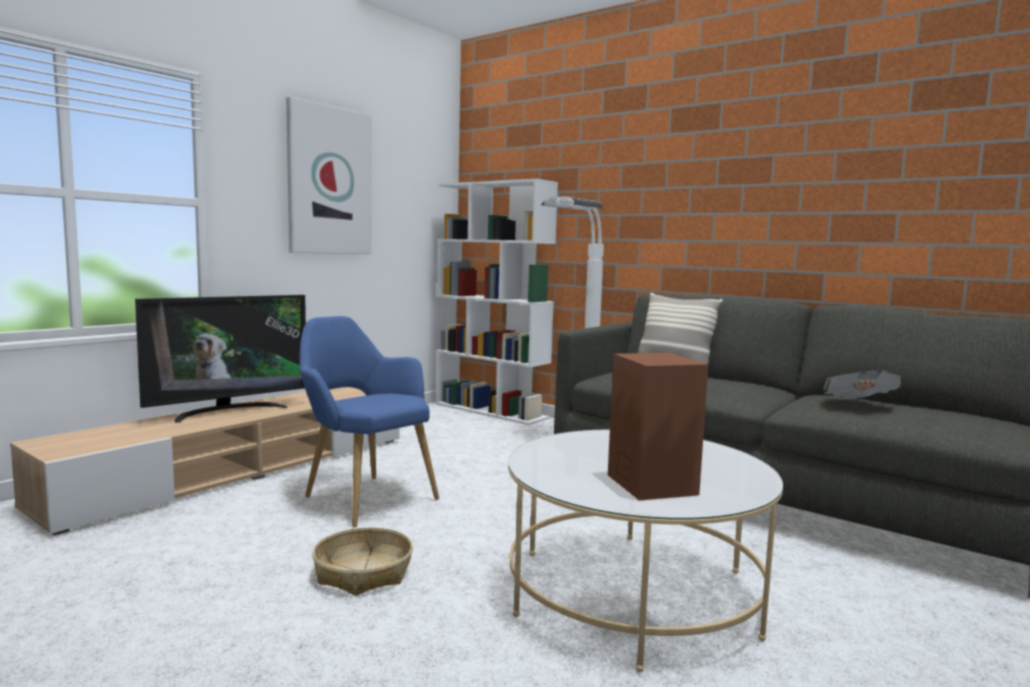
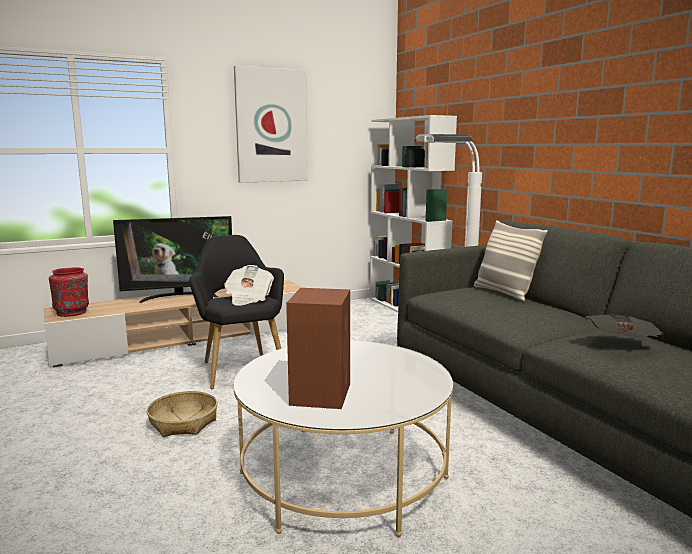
camera: 25 degrees right, 5 degrees up
(76, 444) = (72, 312): none -> red vase
(364, 497) = (240, 368): blue armchair -> black armchair
(385, 398) = (248, 298): none -> newspaper

